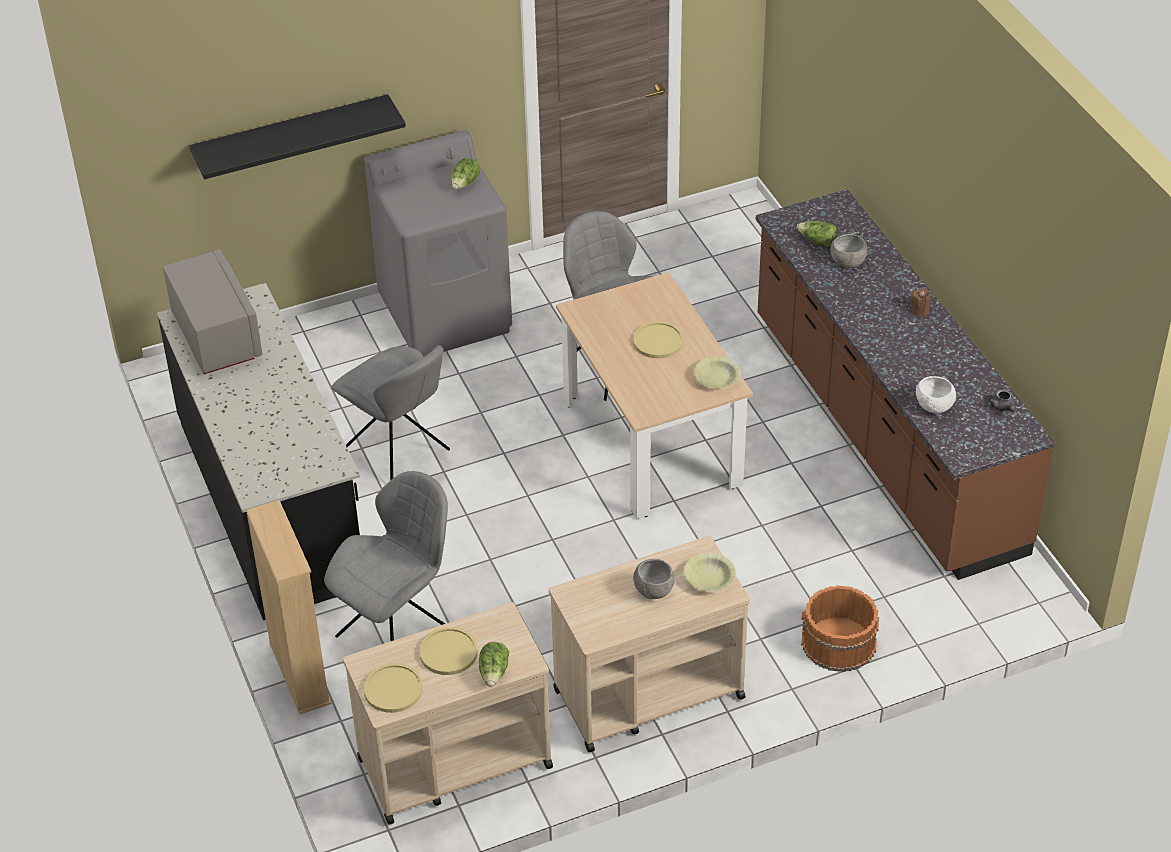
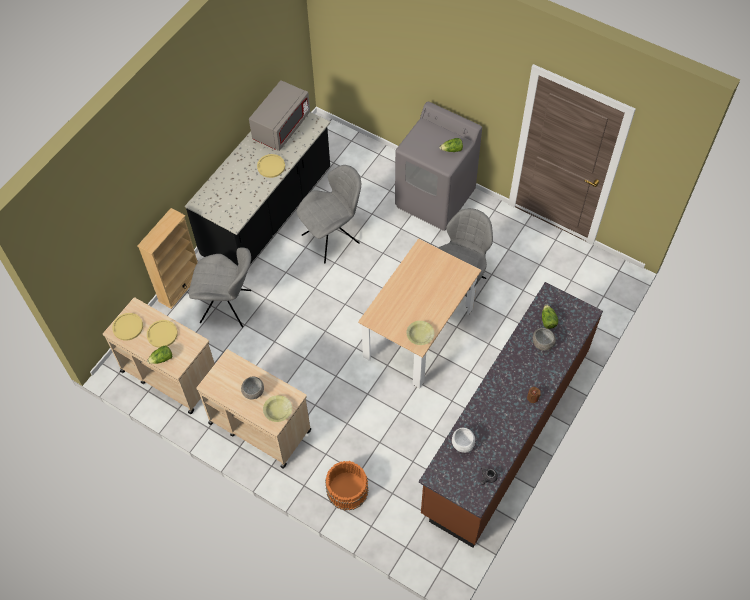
camera: 55 degrees right, 15 degrees up
(292, 136) = (396, 66): black shelf -> none
(398, 453) = (332, 238): grey chair -> grey chair turned 135 degrees counterclockwise
(658, 341) = (426, 295): yellow plate -> yellow plate (271, 166)

